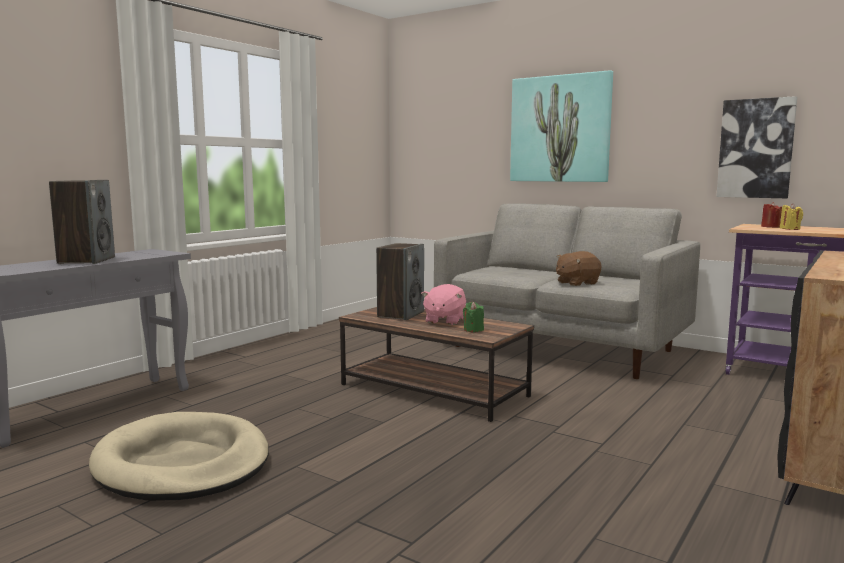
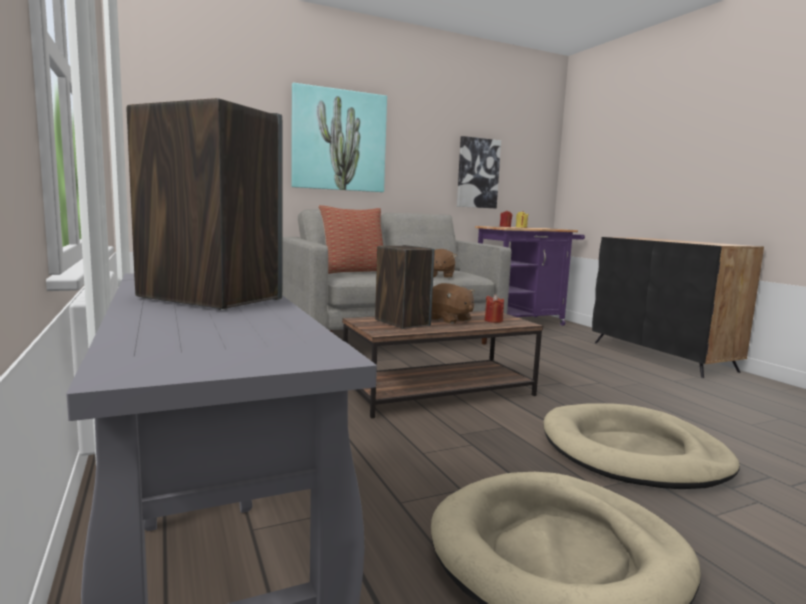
camera: 60 degrees left, 0 degrees up
(392, 474) = (633, 452): none -> beige dog bed
(444, 321) = (449, 320): pink plush toy -> brown plush toy
(473, 330) = (493, 321): green candle -> red candle
(521, 269) = (354, 271): none -> pillow

